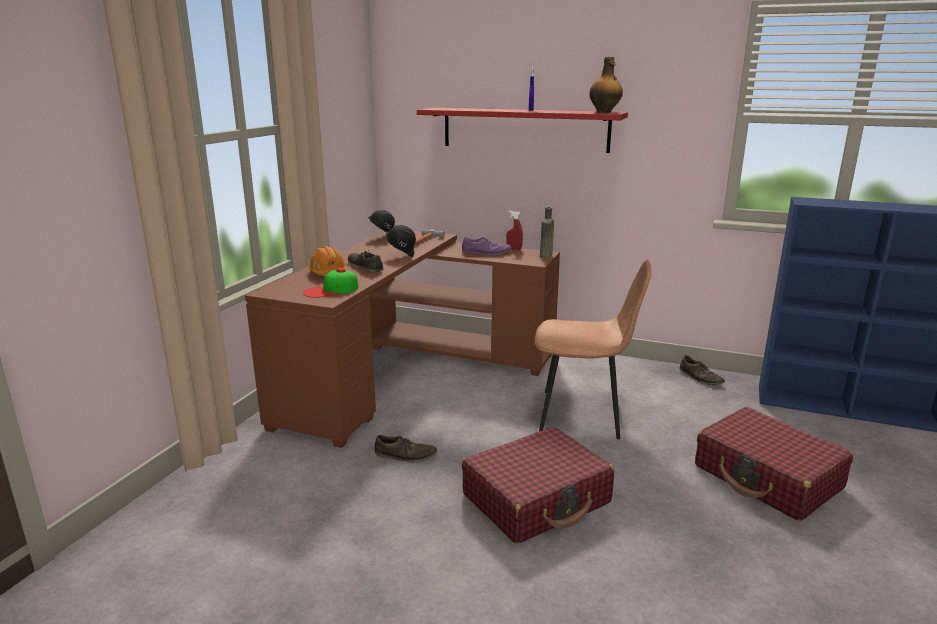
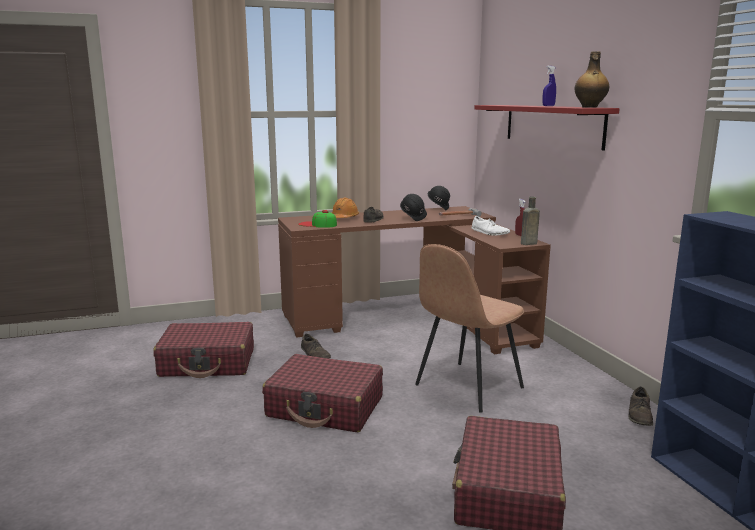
camera: 50 degrees right, 5 degrees down
(313, 534) = (208, 363): none -> red suitcase
(486, 253) = (489, 233): purple shoe -> white shoe
(583, 414) = (467, 387): brown chair -> brown chair turned 75 degrees clockwise

